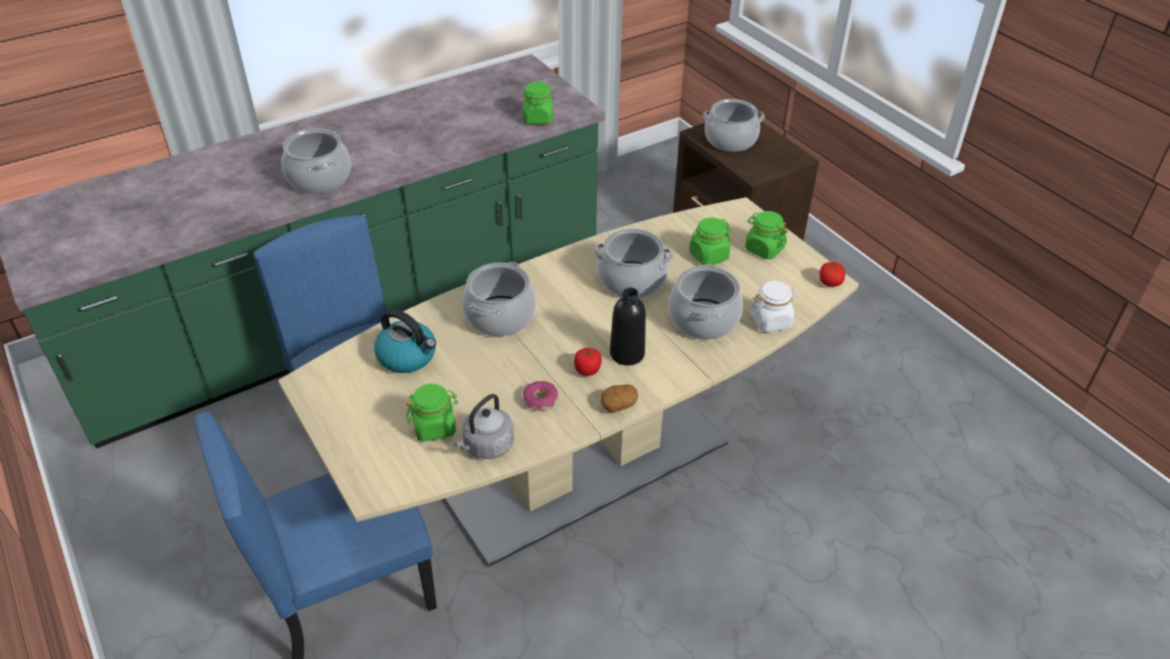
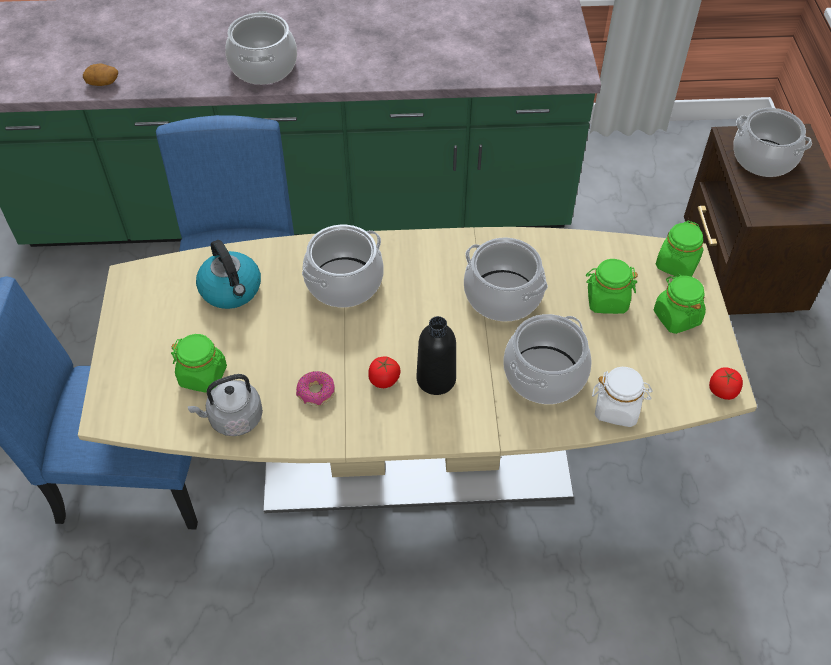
camera: 30 degrees right, 10 degrees up
(538, 118) = (523, 69): green jar -> green jar (677, 264)
(618, 404) = (386, 433): potato -> potato (103, 82)

